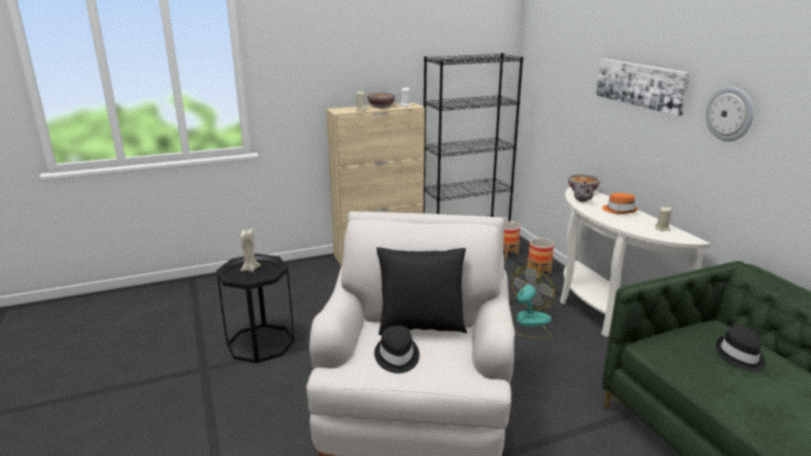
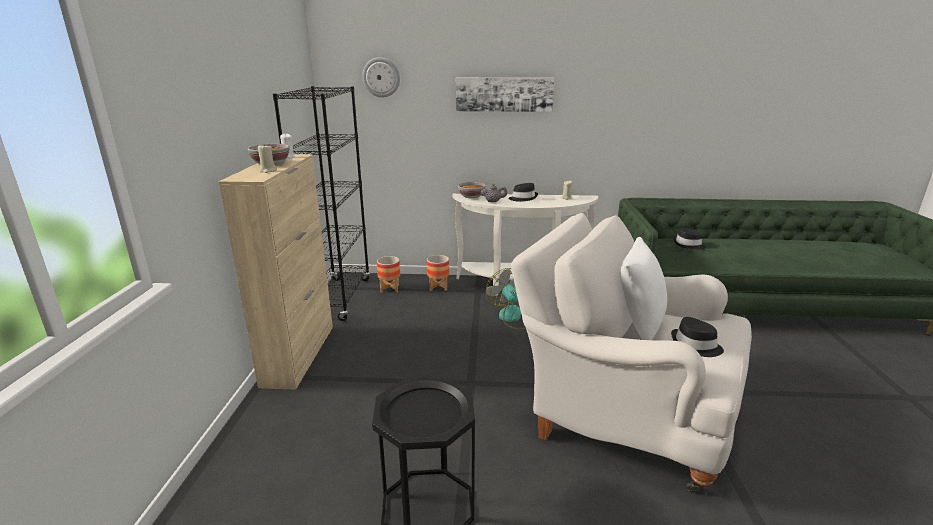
camera: 65 degrees left, 0 degrees up
(250, 269) = (413, 413): beige candle -> none
(421, 327) = (638, 325): black pillow -> white pillow
(619, 210) = (523, 198): orange hat -> black hat
(730, 114) = (593, 102): wall clock -> wall clock (381, 77)

